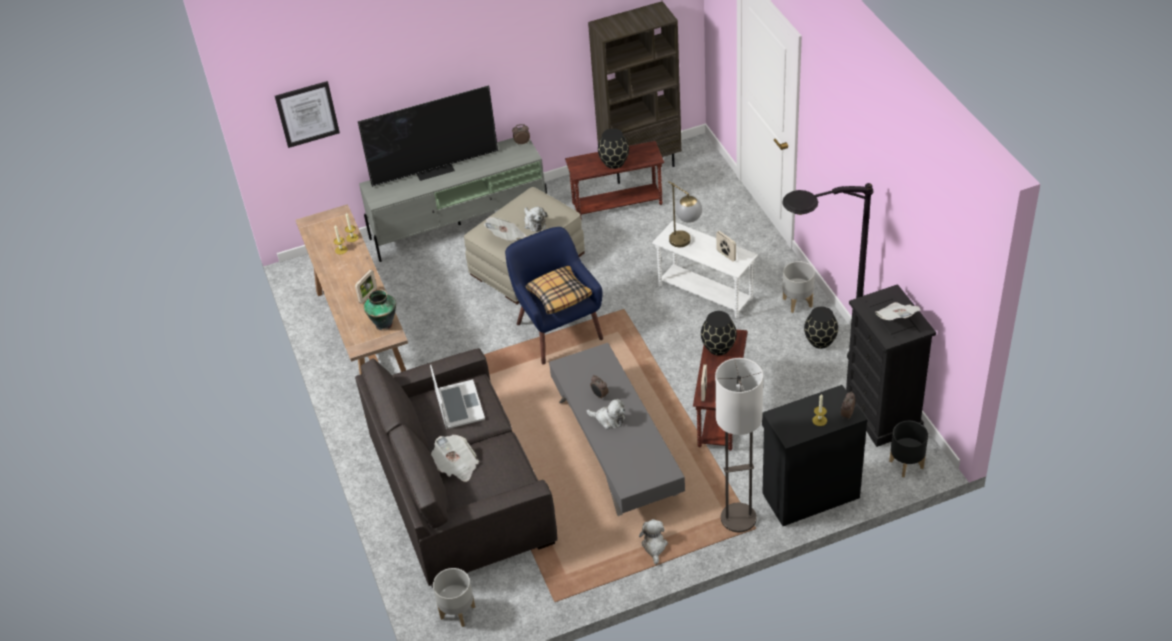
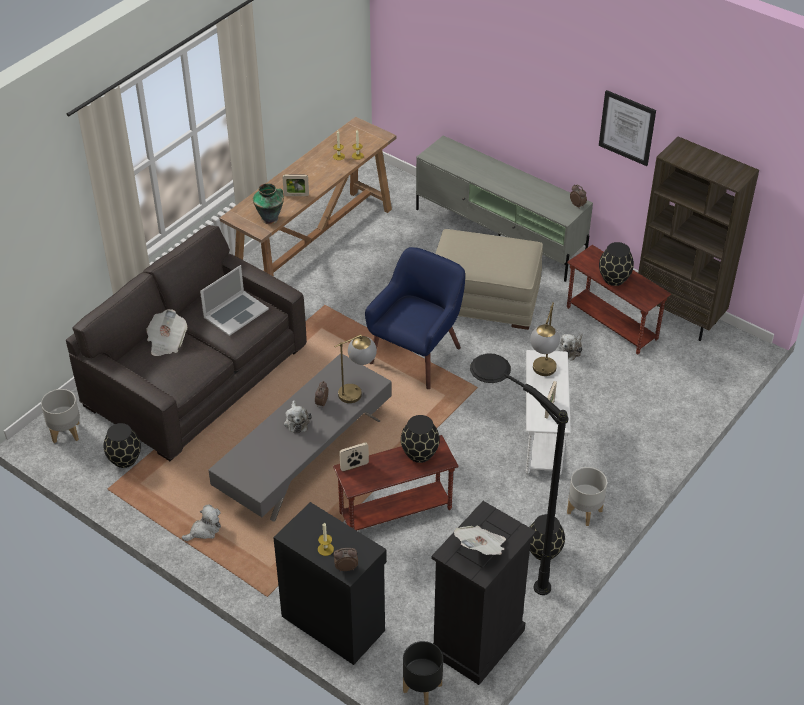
camera: 55 degrees right, 0 degrees up
(307, 114) = (419, 41): picture -> picture (627, 127)
(435, 169) = (496, 169): television -> none
(506, 237) = (458, 253): newspaper -> none
(526, 576) = (125, 459): none -> black vase
(534, 223) = (491, 263): plush toy -> plush toy (571, 350)
(559, 295) = (413, 318): pillow -> none
(603, 367) = (357, 391): none -> table lamp
(738, 519) = (271, 578): floor lamp -> none

